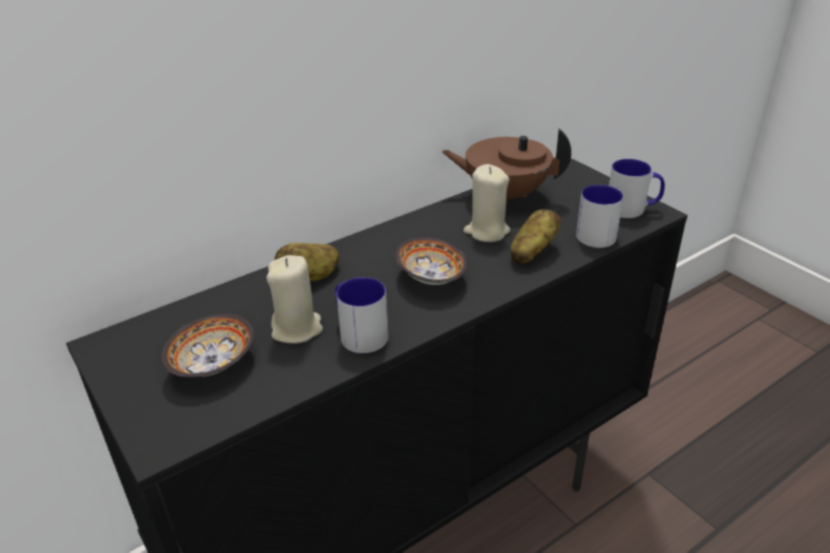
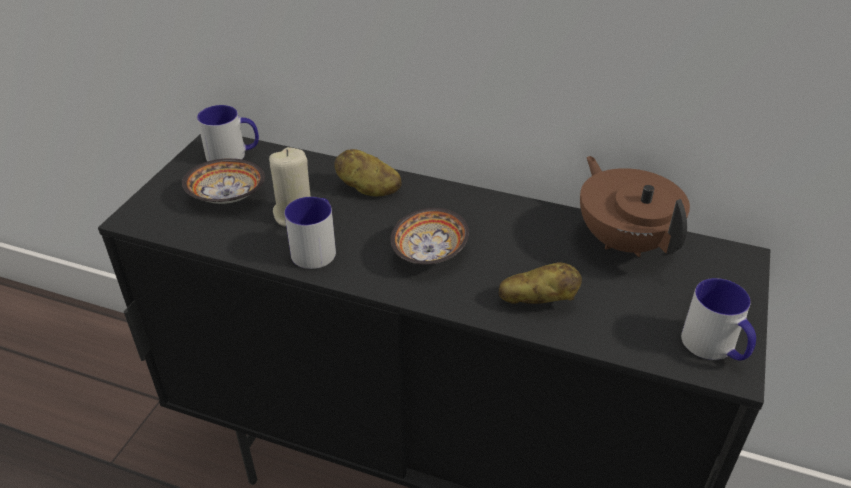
camera: 55 degrees right, 5 degrees up
(486, 231) = (541, 256): beige candle -> none
(598, 233) = (628, 336): mug -> mug (233, 155)

